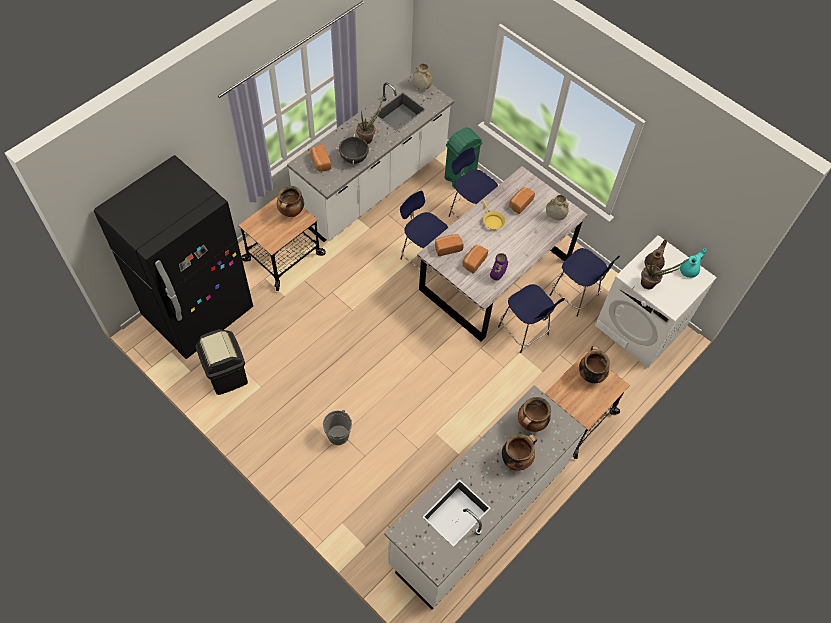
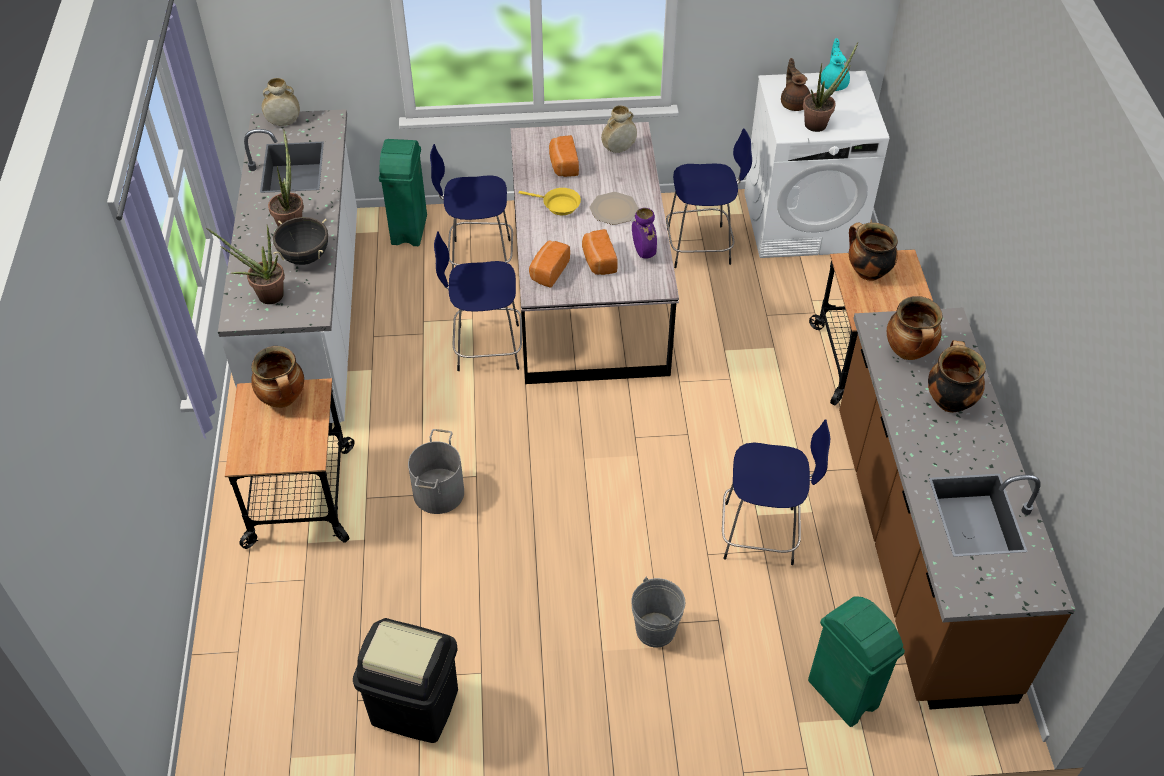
camera: 45 degrees left, 10 degrees down
(199, 313) = (266, 670): black fridge -> none
(320, 163) = (265, 295): bread -> potted plant
(331, 303) = (439, 493): none -> grey bucket
(371, 532) = (843, 695): none -> green trash can
(478, 513) = (917, 551): white counter -> brown counter
(512, 244) = (613, 210): none -> plate
(524, 332) = (701, 325): blue stool -> blue stool (762, 534)

